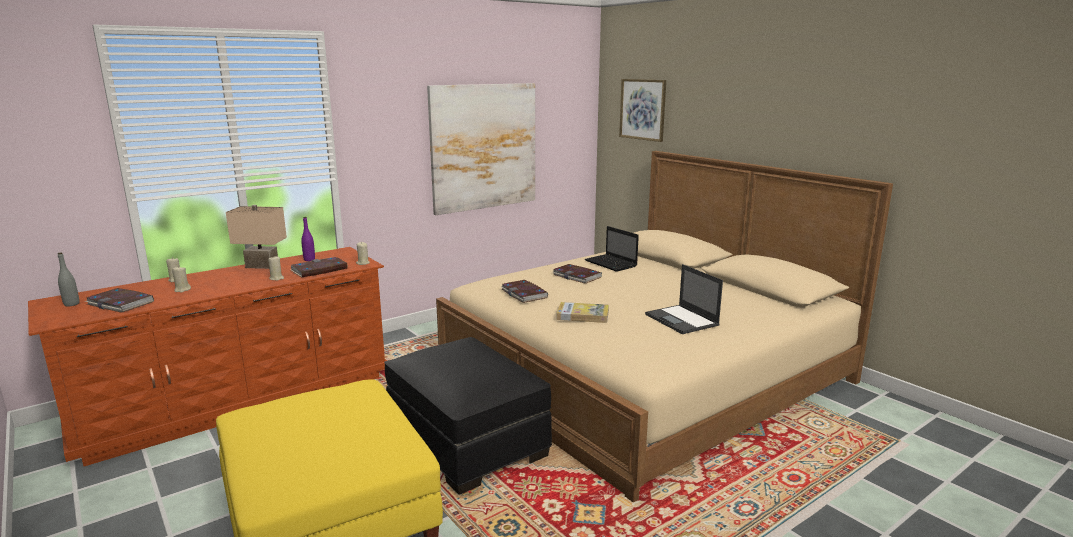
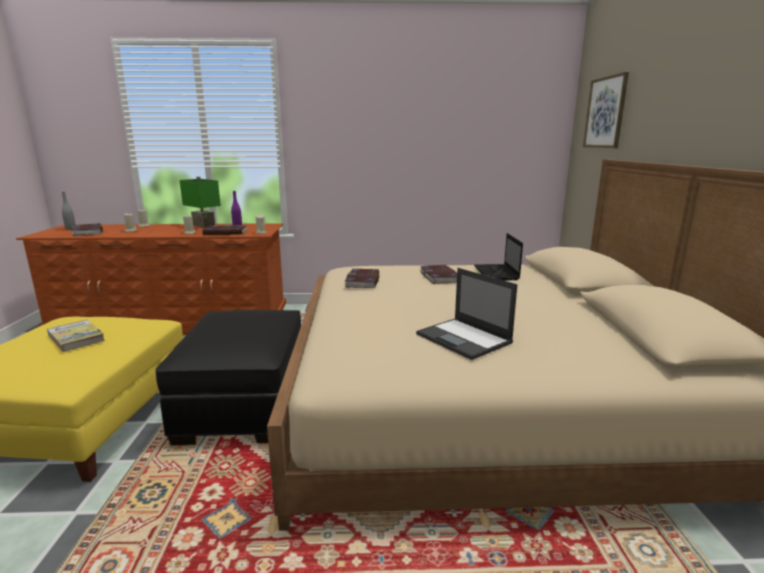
camera: 35 degrees right, 0 degrees up
(263, 265) = (205, 225): beige table lamp -> green table lamp
(484, 147) = (427, 150): picture -> none
(583, 315) = (373, 309): book -> book (76, 338)
(682, 320) = (464, 339): laptop -> laptop turned 45 degrees counterclockwise

